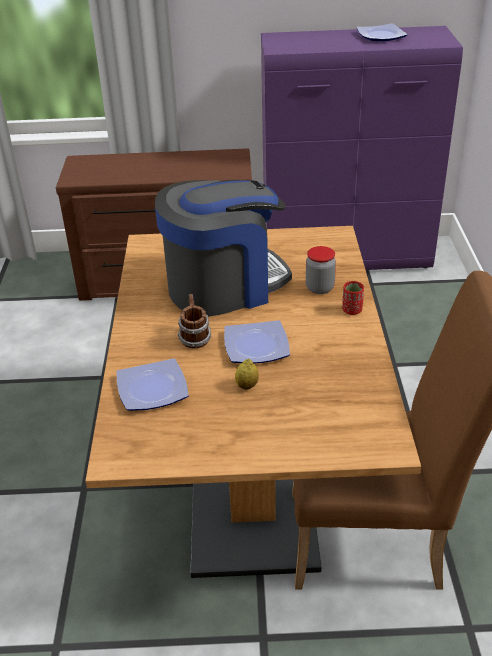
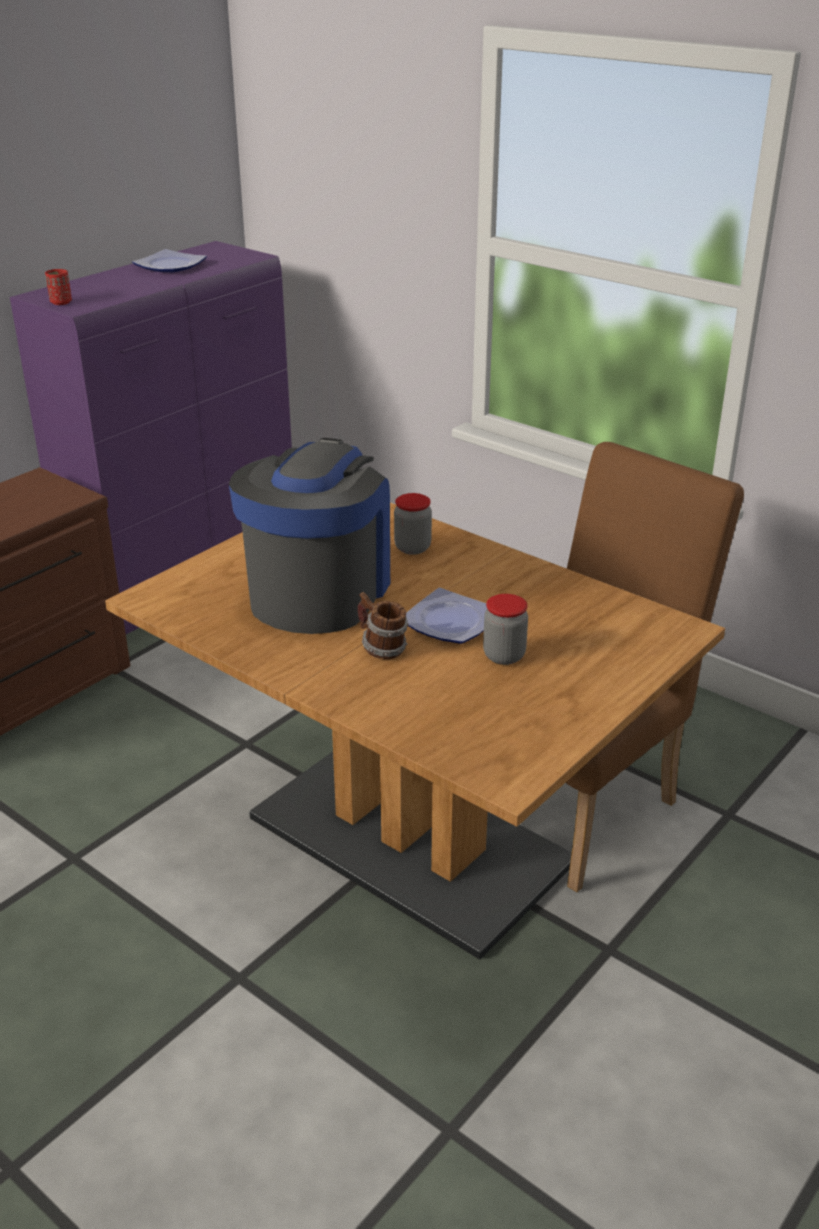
camera: 50 degrees left, 5 degrees down
(151, 390) = (428, 712): plate -> none
(247, 386) = (504, 656): lemon -> jar
(352, 310) = (474, 551): red cup -> red cup (61, 302)

